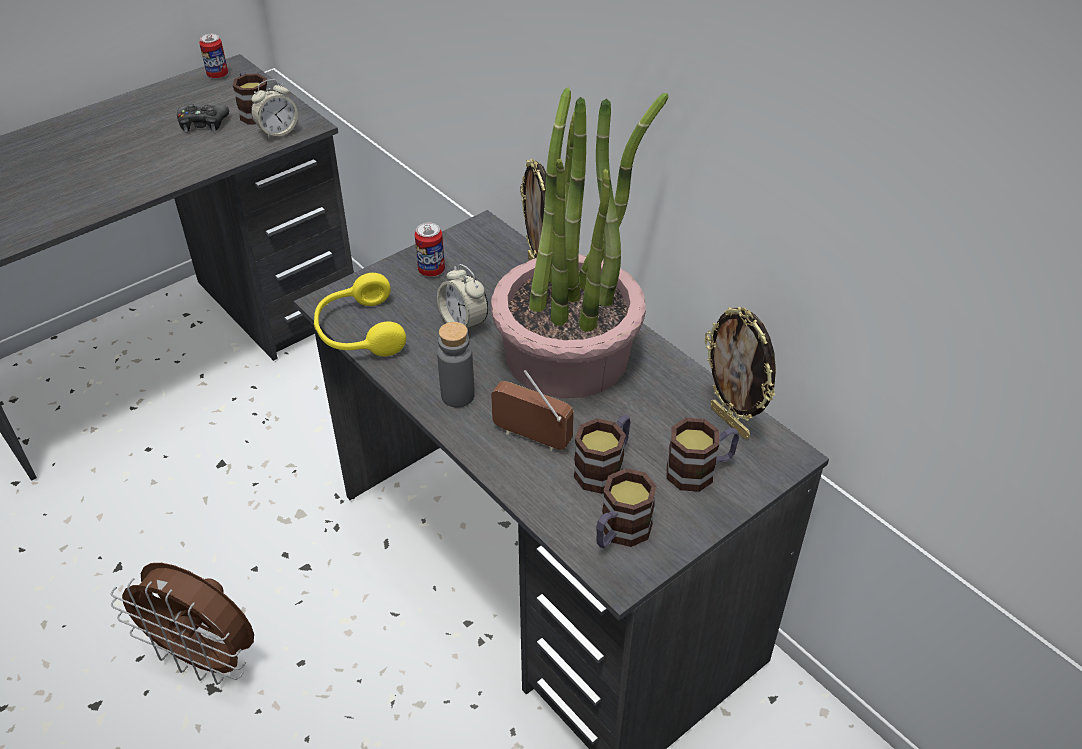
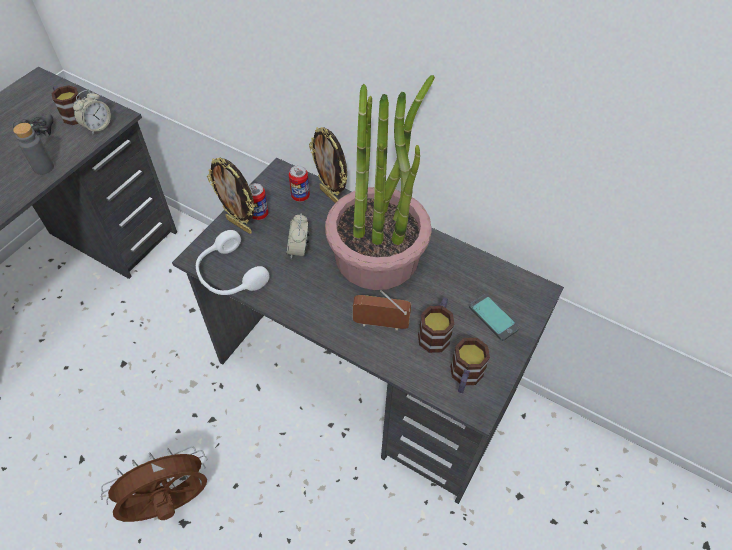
camera: 20 degrees left, 10 degrees up
(205, 659) = (171, 504): brown fan -> brown fan turned 150 degrees clockwise
(217, 75) = (29, 88): can -> can (300, 196)
(358, 331) = (229, 275): yellow headphones -> white headphones
(457, 395) = (319, 306): grey bottle -> grey bottle (44, 167)
(463, 323) = (299, 249): alarm clock -> alarm clock turned 60 degrees clockwise
(700, 470) = (493, 317): mug -> phone
(731, 422) = (497, 277): picture frame -> picture frame (240, 225)

